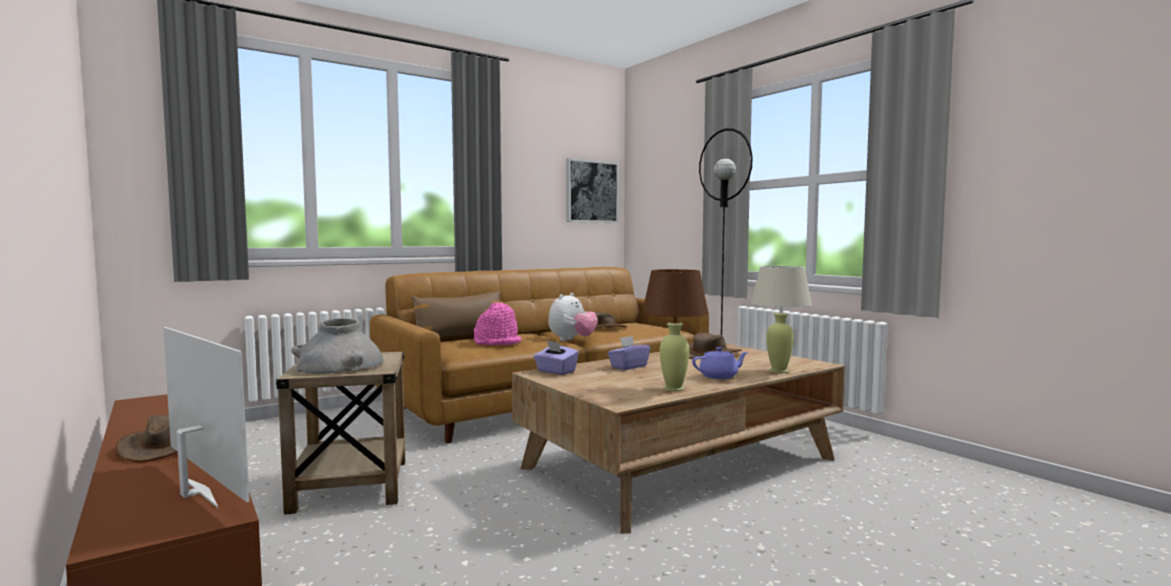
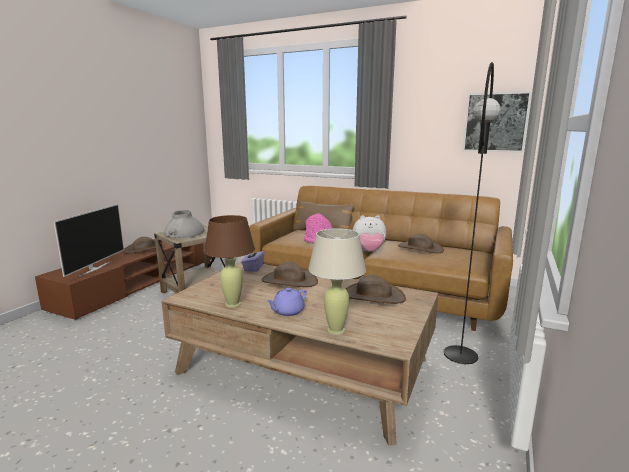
camera: 60 degrees right, 10 degrees up
(628, 366) = (289, 281): purple tissue box -> brown hat
(719, 376) = (287, 311): purple teapot -> purple teapot turned 90 degrees clockwise

